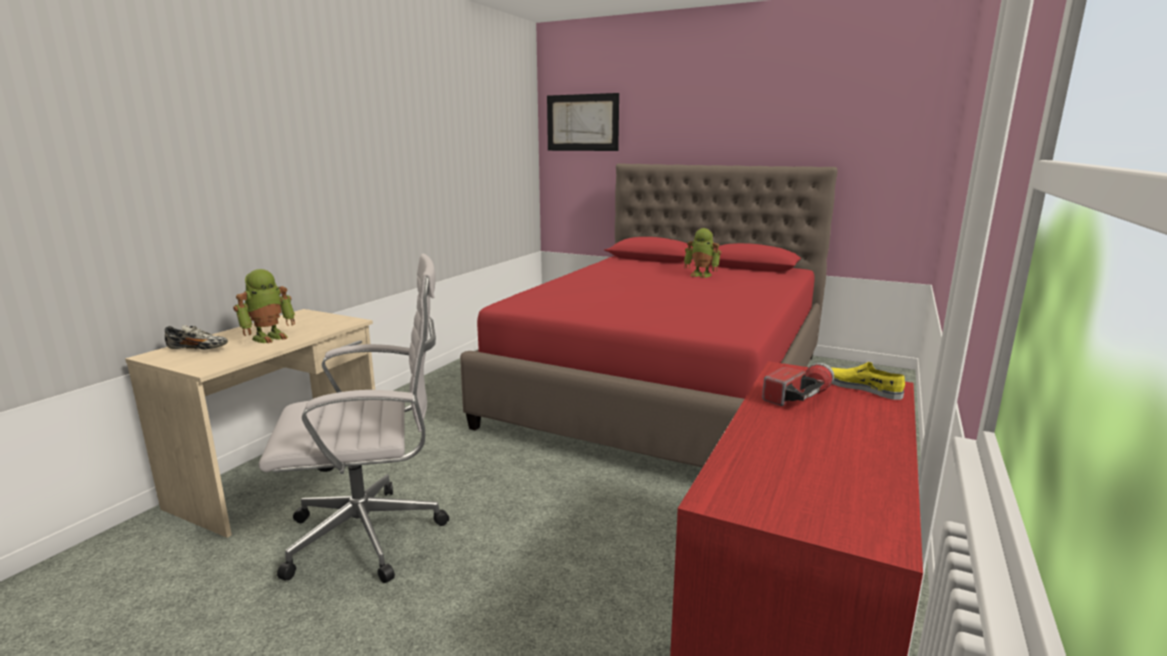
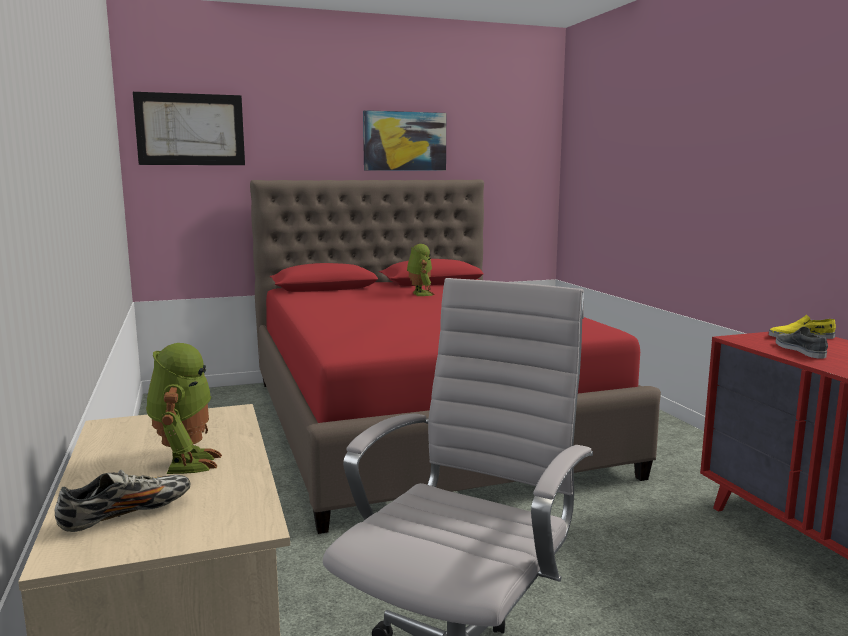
camera: 45 degrees left, 5 degrees down
(701, 275) = (420, 294): toy robot -> toy robot turned 90 degrees counterclockwise
(758, 127) = (404, 141): none -> picture
(798, 396) = (800, 350): flashlight -> grey shoe

